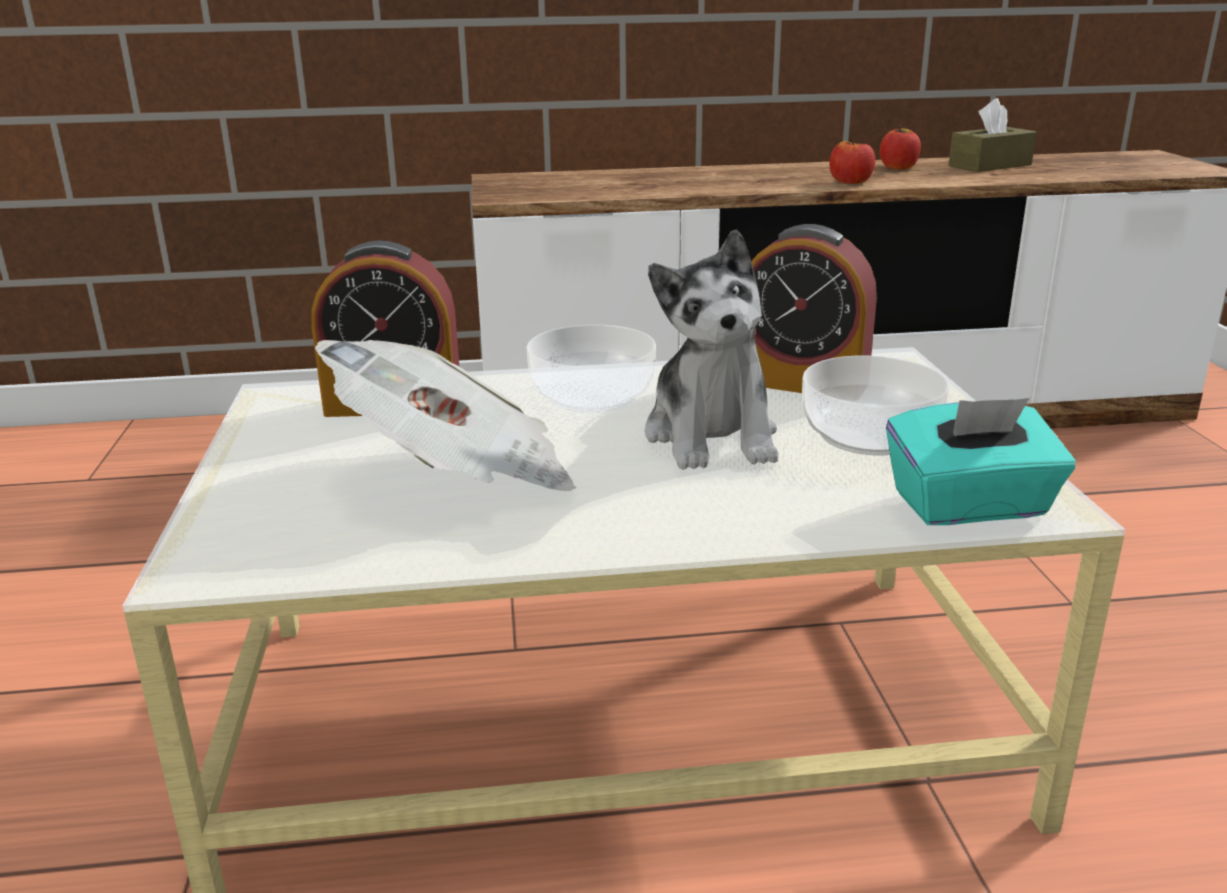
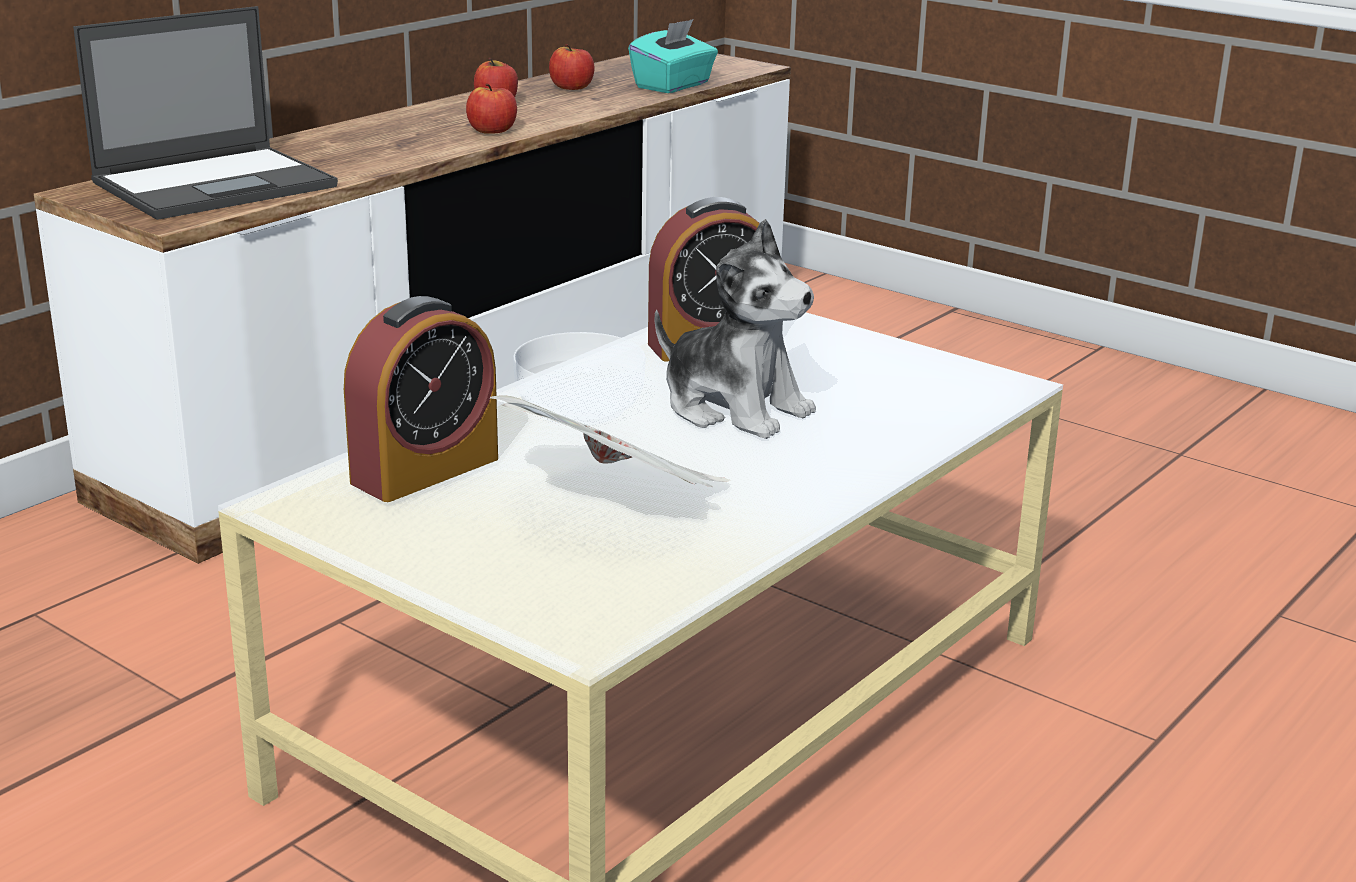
camera: 45 degrees left, 0 degrees up
(580, 184) = (217, 184): none -> laptop
(871, 435) = (834, 372): bowl -> none
(970, 506) = (971, 399): turquoise tissue box -> turquoise tissue box (673, 86)
(990, 165) = (572, 88): brown tissue box -> apple

